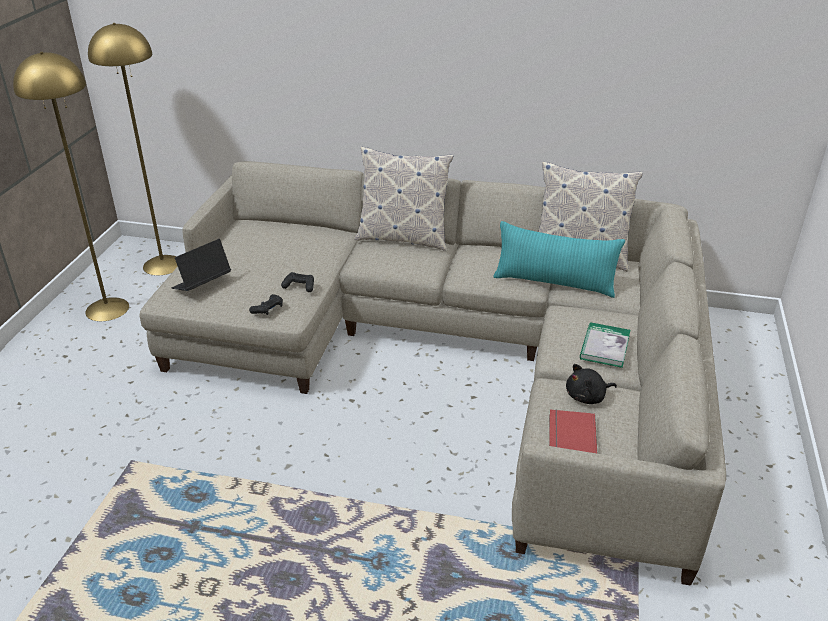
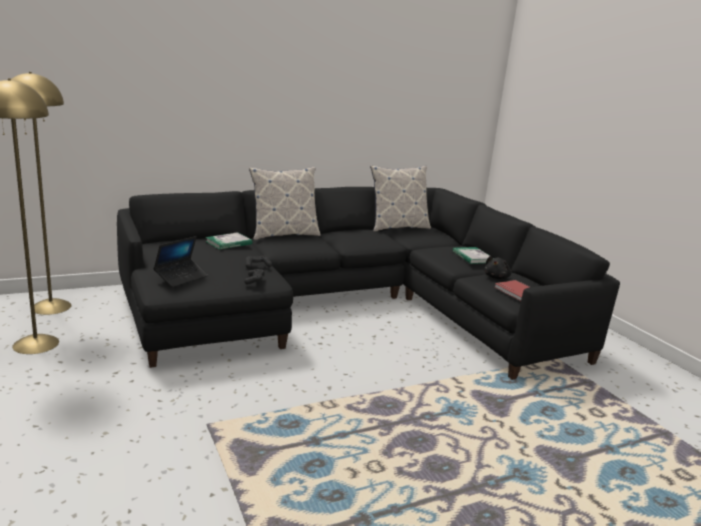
camera: 40 degrees left, 15 degrees down
(202, 284) = (181, 277): laptop -> laptop turned 150 degrees counterclockwise
(314, 241) = (229, 243): none -> book
(452, 354) = (348, 306): beige sofa -> black sofa
(554, 283) = (402, 239): turquoise pillow -> none

